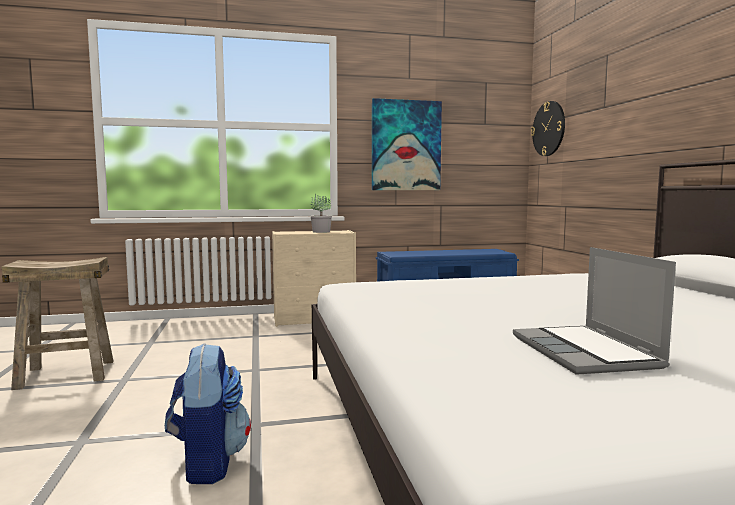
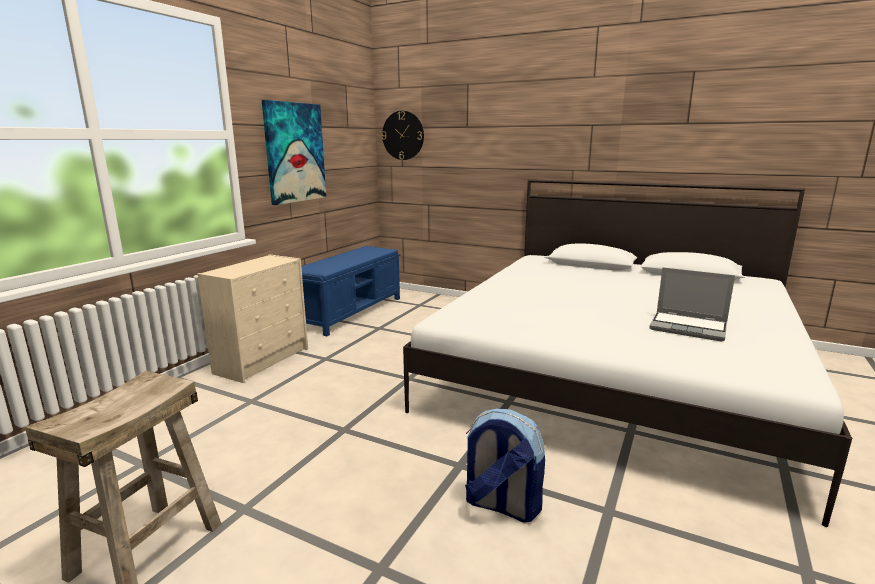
camera: 50 degrees left, 10 degrees up
(320, 232) = (259, 263): potted plant -> none

